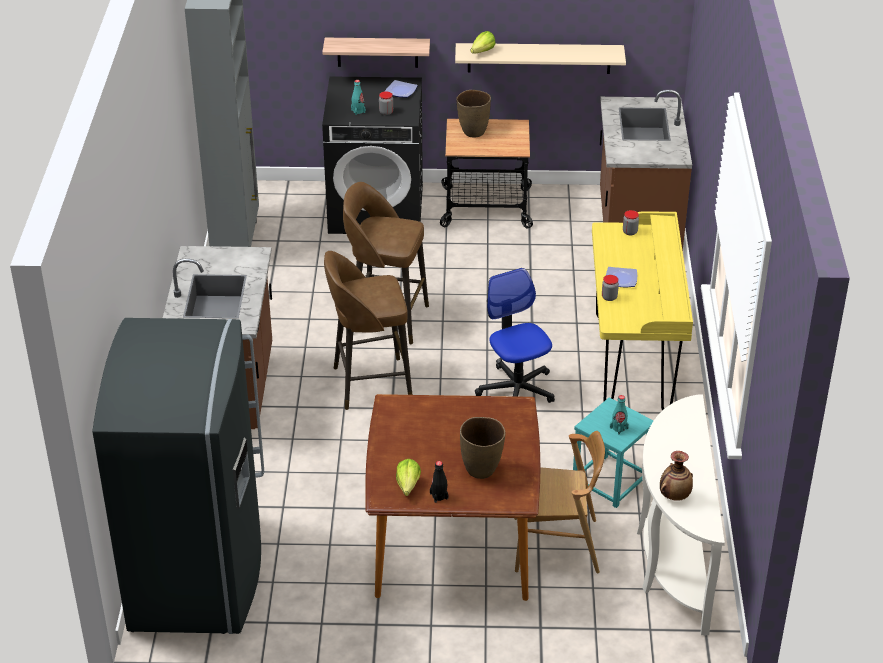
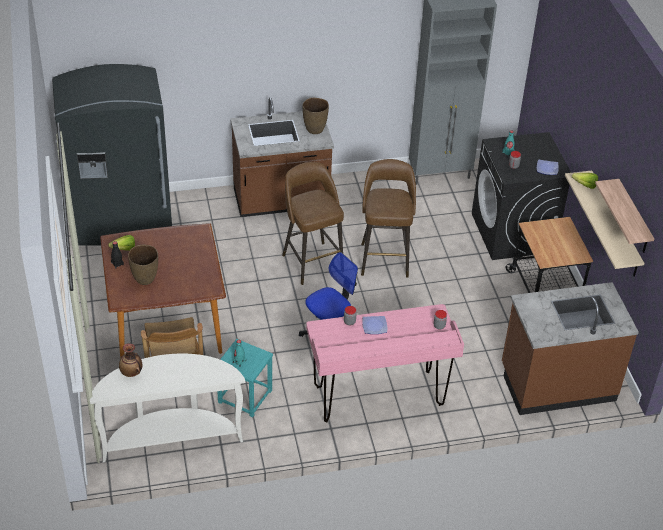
camera: 75 degrees right, 5 degrees up
(377, 52) = (568, 139): shelf -> shelf (633, 218)
(473, 132) = (557, 233): brown vase -> brown vase (314, 129)
(632, 365) = (378, 397): yellow desk -> pink desk

